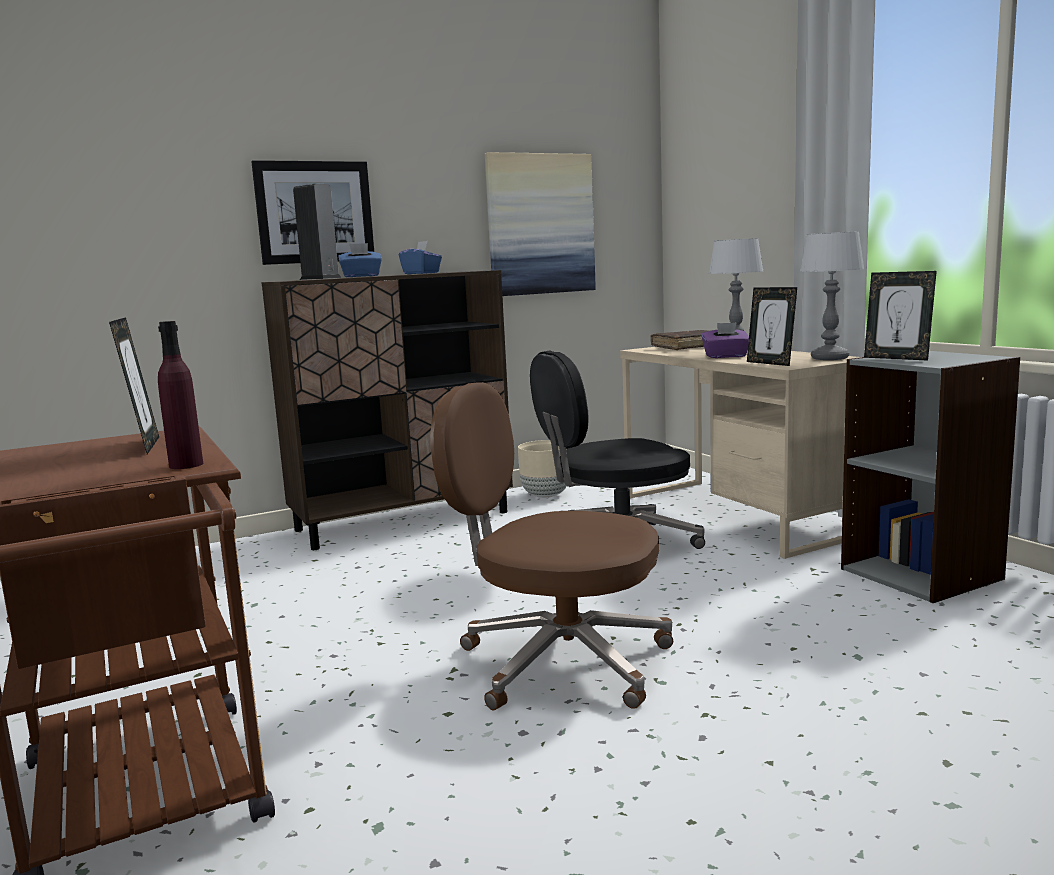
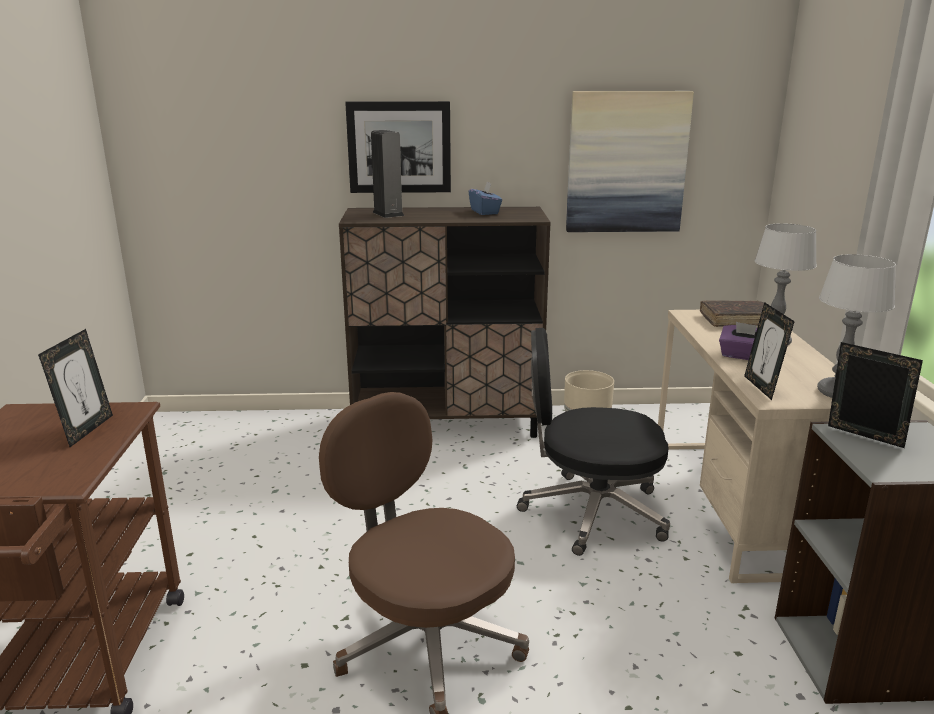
camera: 25 degrees right, 10 degrees up
(186, 465) = (64, 477): purple bottle -> none
(361, 276) = (428, 212): blue tissue box -> none
(897, 358) = (863, 438): picture frame -> picture frame turned 150 degrees clockwise

